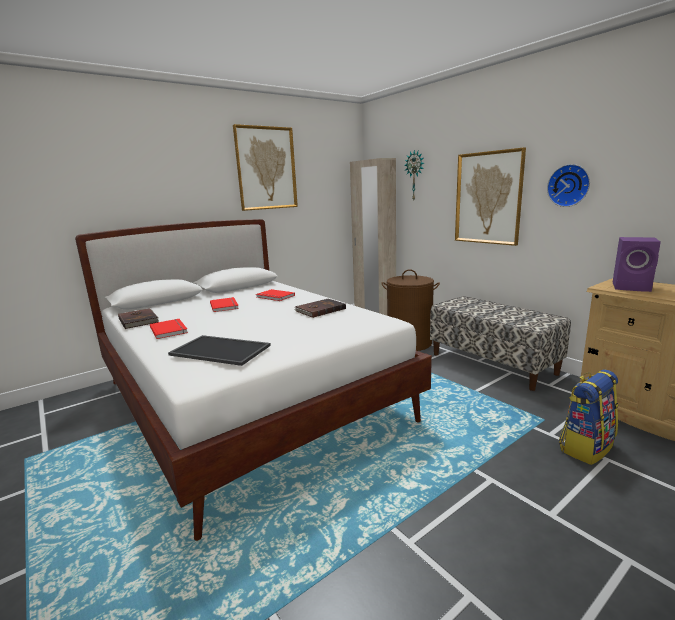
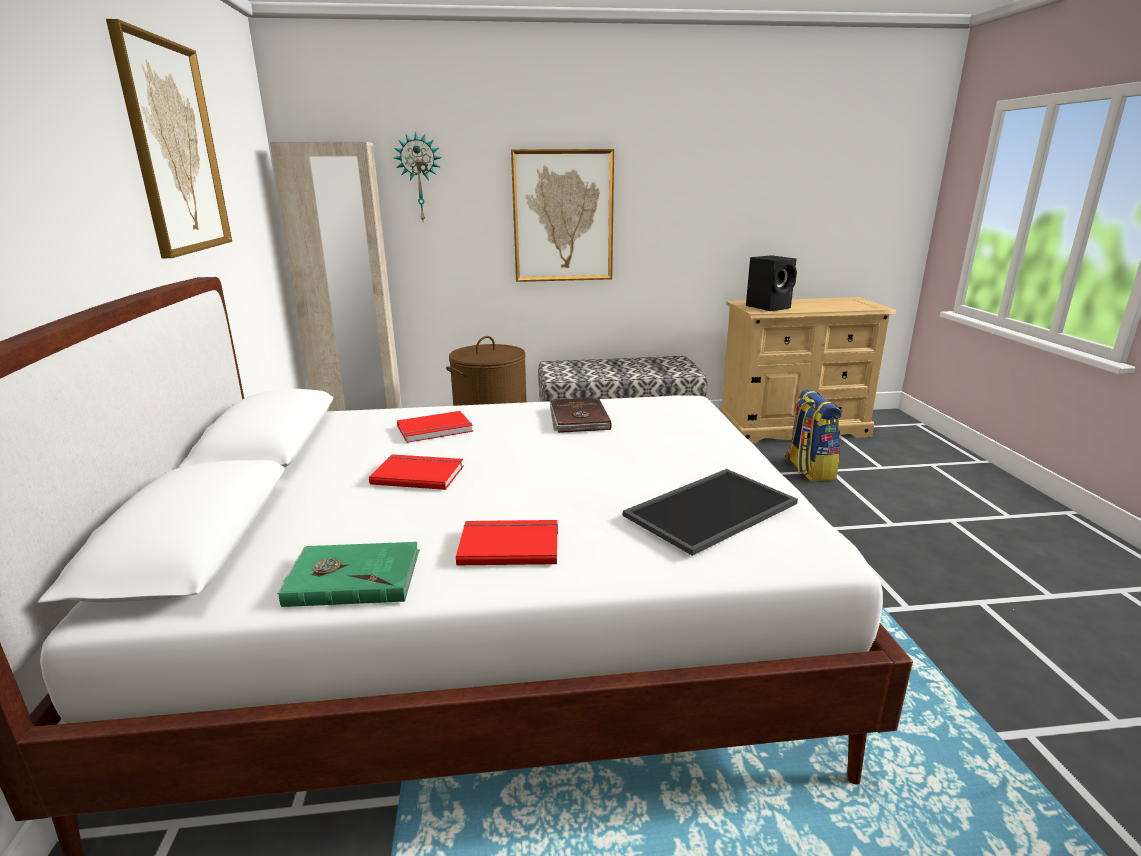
camera: 60 degrees left, 5 degrees up
(139, 320) = (353, 577): brown book -> green book
(569, 185) = (669, 201): wall clock -> none
(632, 287) = (769, 307): purple speaker -> black speaker

